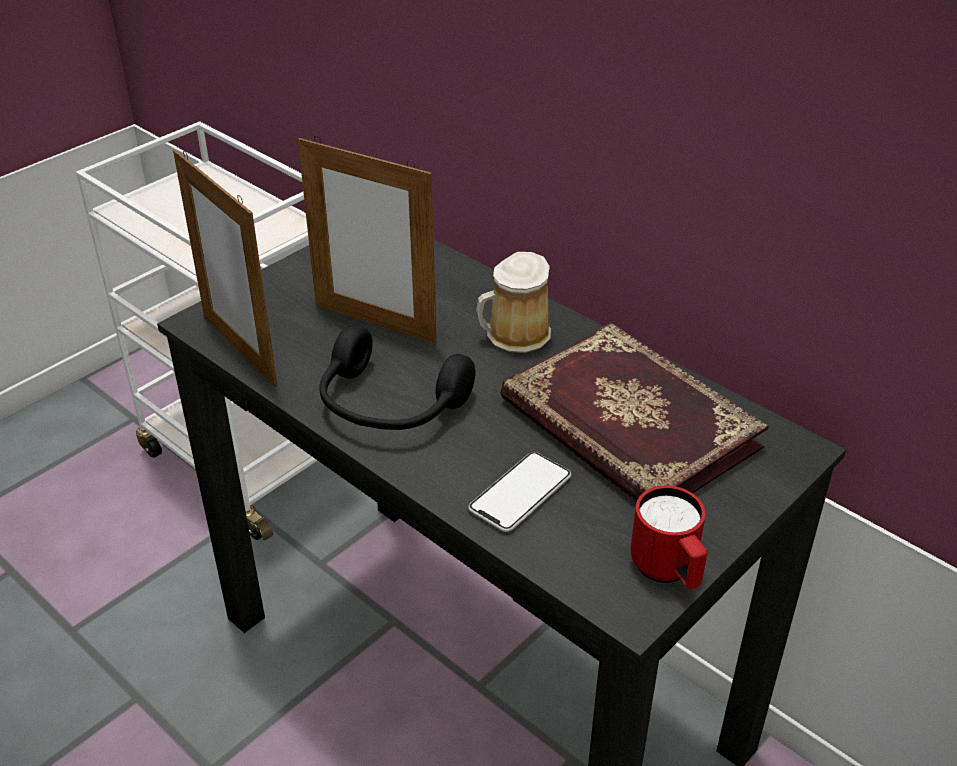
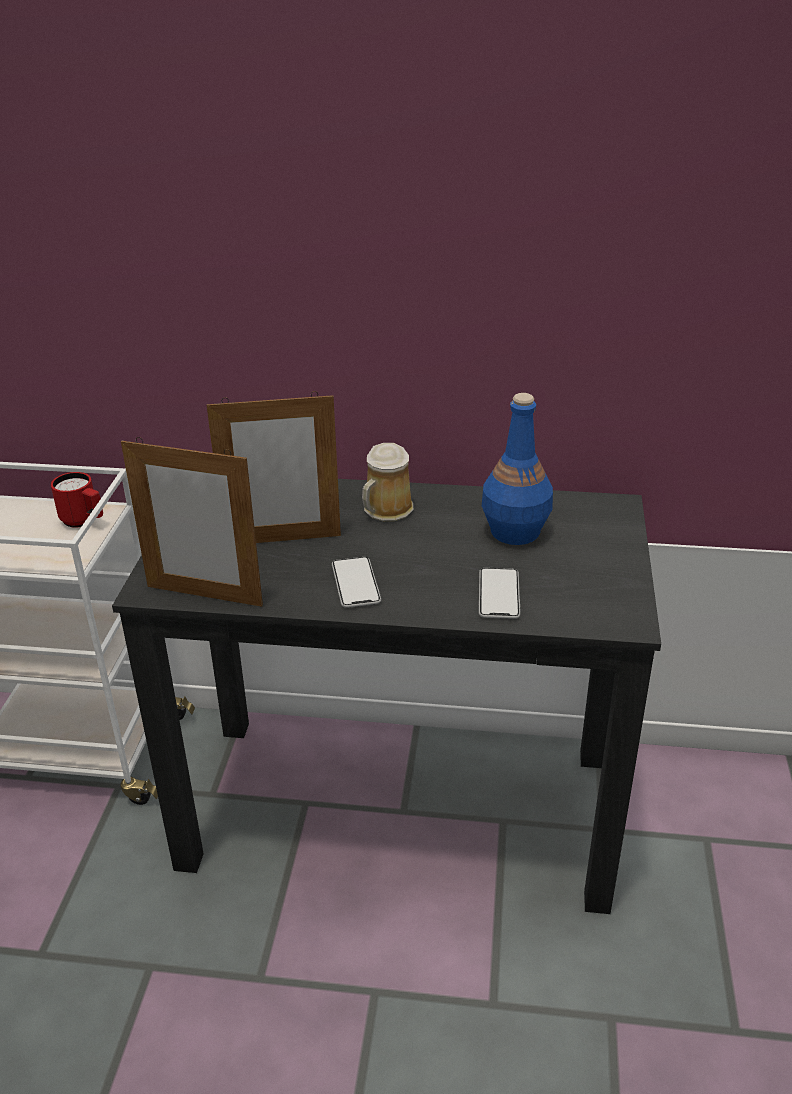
camera: 35 degrees left, 5 degrees down
(388, 406) = (355, 583): black headphones -> phone
(626, 425) = (514, 532): book -> blue bottle
(668, 572) = (627, 596): red mug -> red mug (84, 521)

